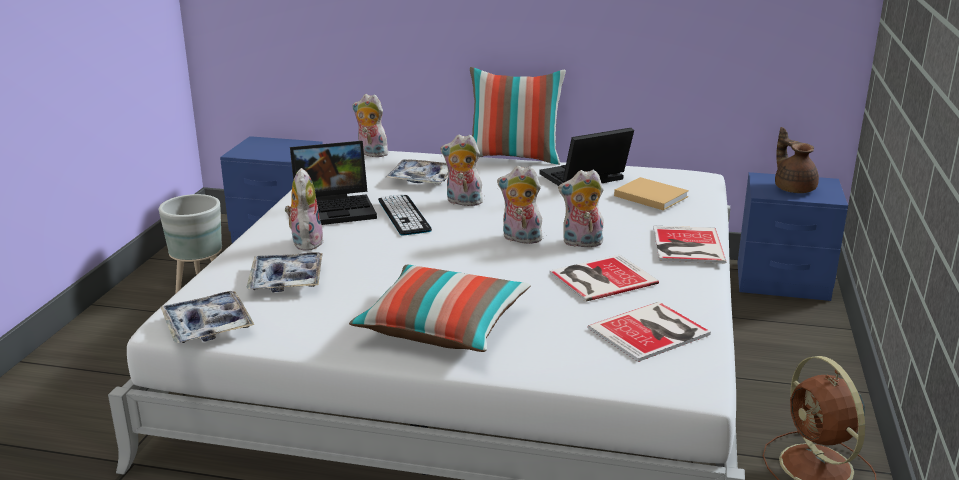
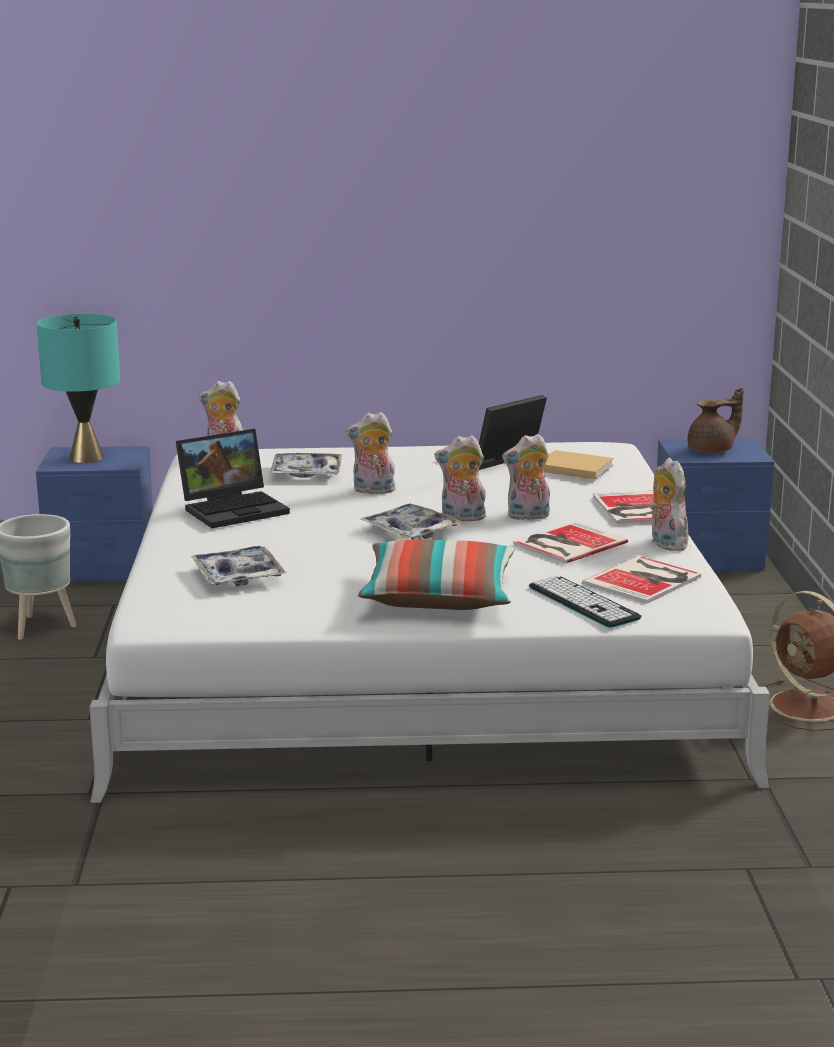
camera: 15 degrees left, 5 degrees down
(208, 326) = (190, 621): tray -> tray (410, 531)
(266, 148) = (86, 458): none -> turquoise table lamp
(305, 242) = (227, 542): plush toy -> plush toy (665, 543)
(404, 215) = (318, 508): keyboard -> keyboard (583, 603)
(514, 157) = (396, 444): pillow -> none
(793, 188) = (712, 450): brown teapot -> brown teapot turned 105 degrees clockwise

